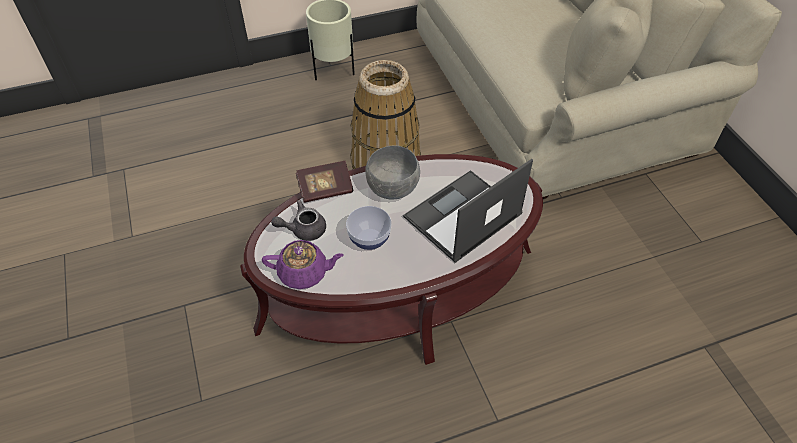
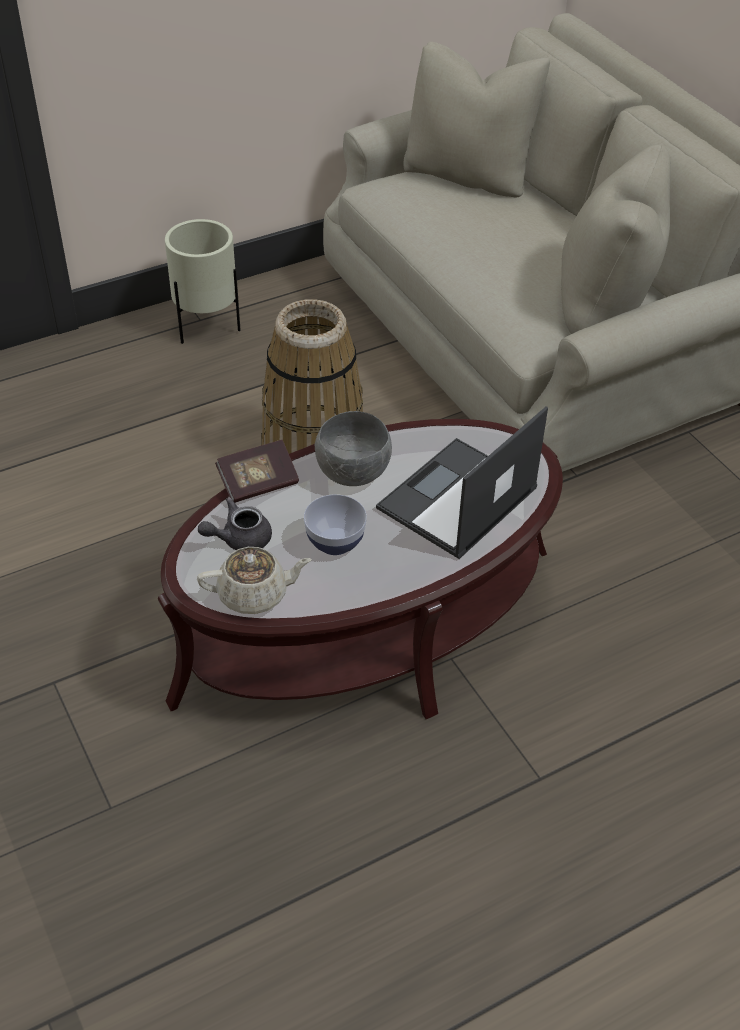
camera: 10 degrees left, 5 degrees down
(304, 273) = (254, 594): purple teapot -> beige teapot

